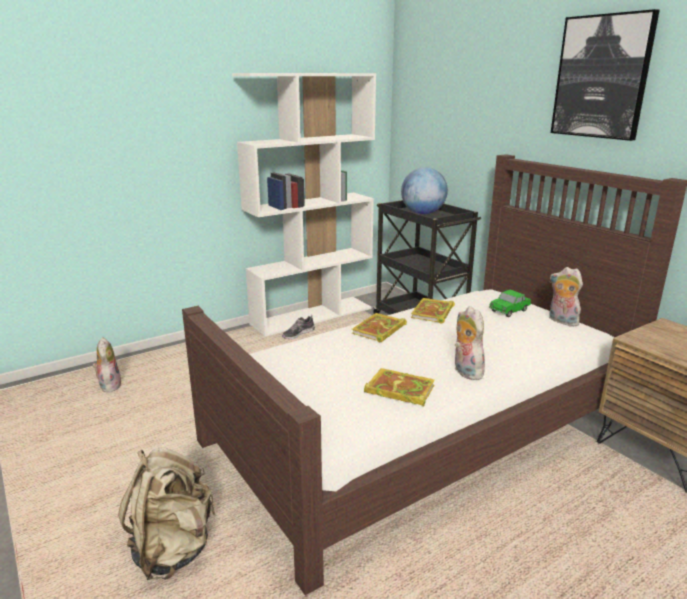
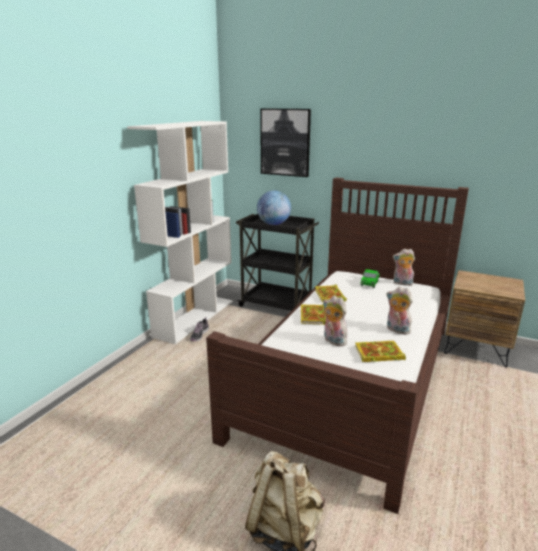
camera: 30 degrees left, 0 degrees up
(109, 385) = (81, 427): plush toy -> plush toy (333, 341)
(602, 77) = (404, 126): picture -> picture (285, 142)

